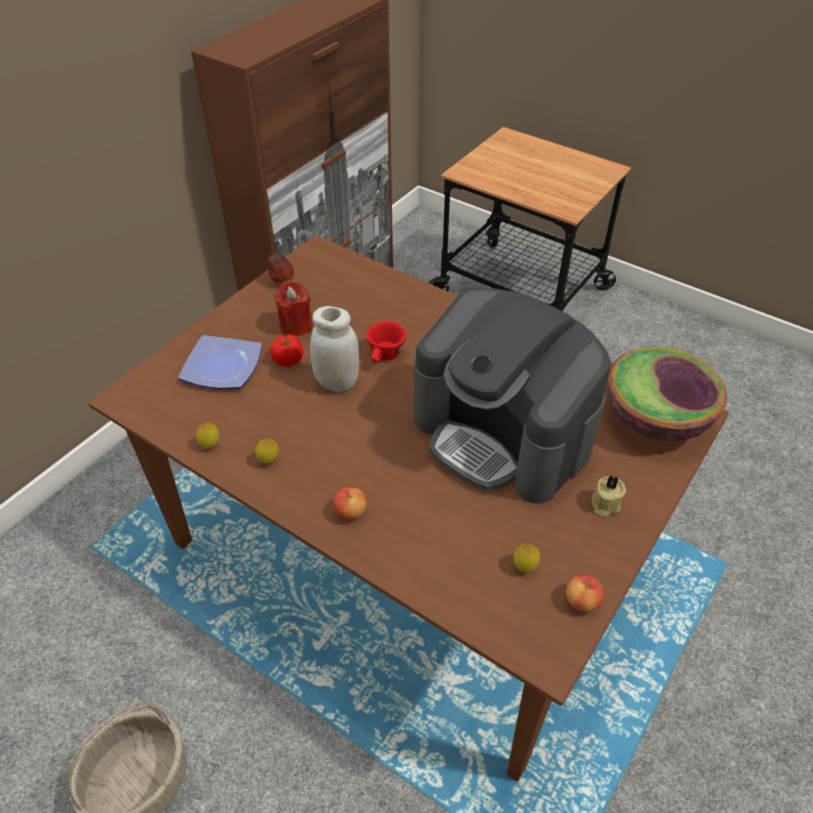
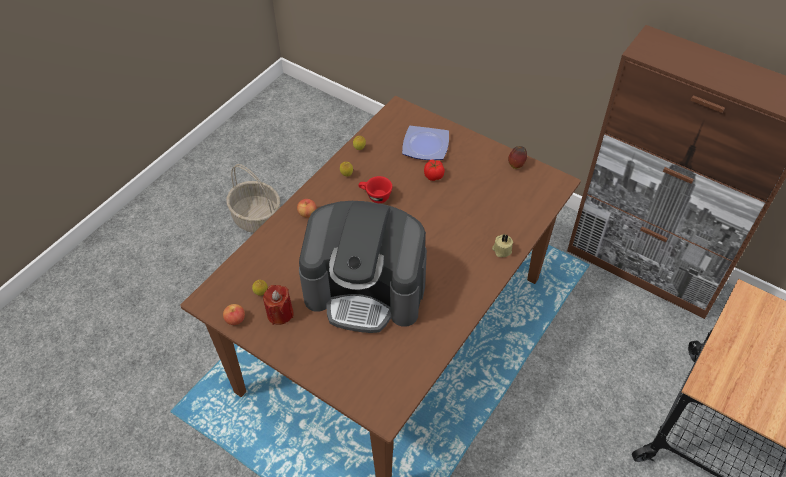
camera: 90 degrees right, 5 degrees up
(296, 326) = (468, 177): red candle -> red candle (280, 313)
(337, 382) = (413, 201): white jar -> none
(385, 356) = (440, 225): red cup -> red cup (375, 196)
(503, 434) = (366, 289): coffee machine -> coffee machine turned 120 degrees counterclockwise
(604, 504) = (303, 341): beige candle -> beige candle (501, 250)
(655, 419) = (380, 385): bowl -> none

